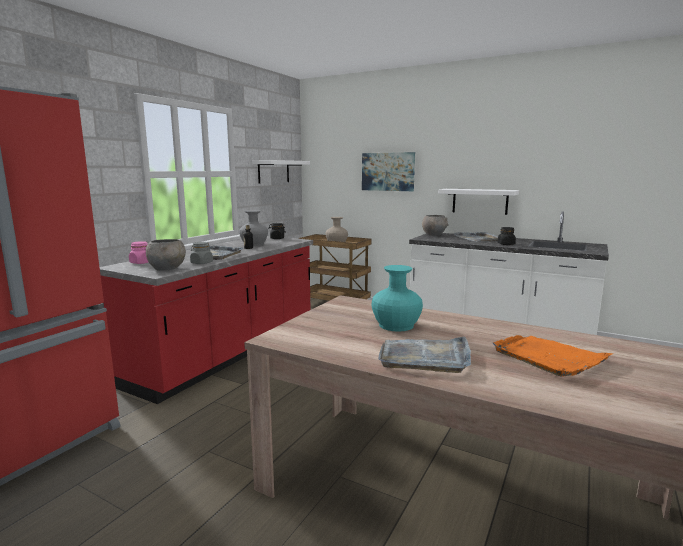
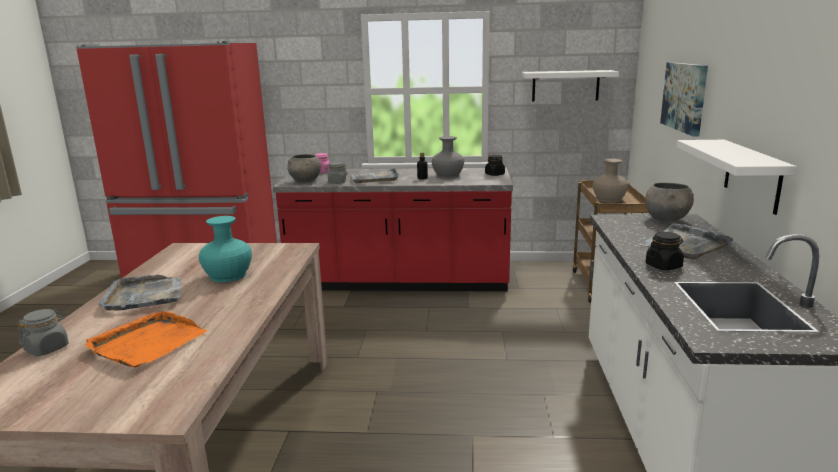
camera: 65 degrees right, 5 degrees up
(556, 400) = (47, 348): none -> grey jar

